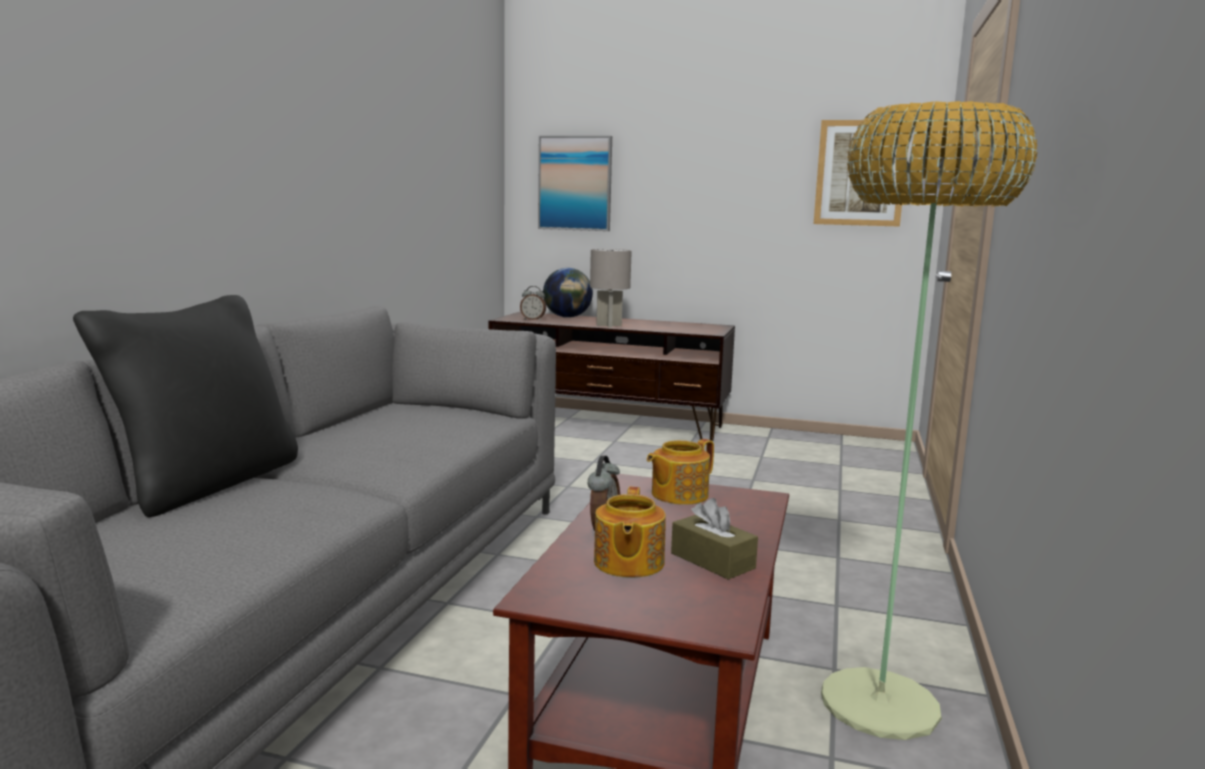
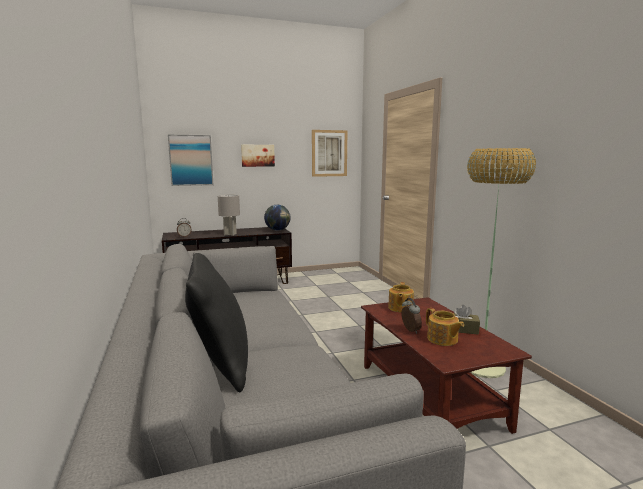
camera: 35 degrees left, 0 degrees up
(567, 317) = (198, 232): globe -> globe (277, 230)
(698, 176) = (257, 155): none -> picture

